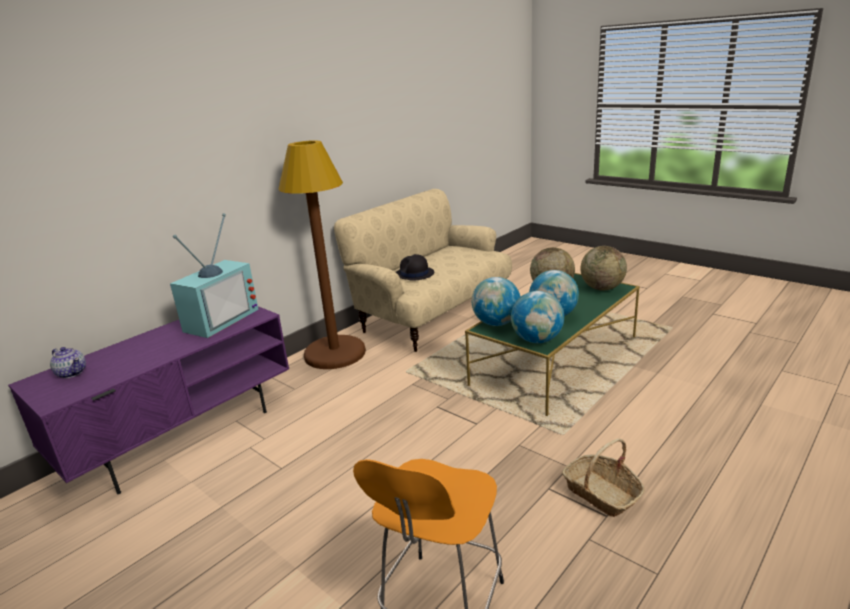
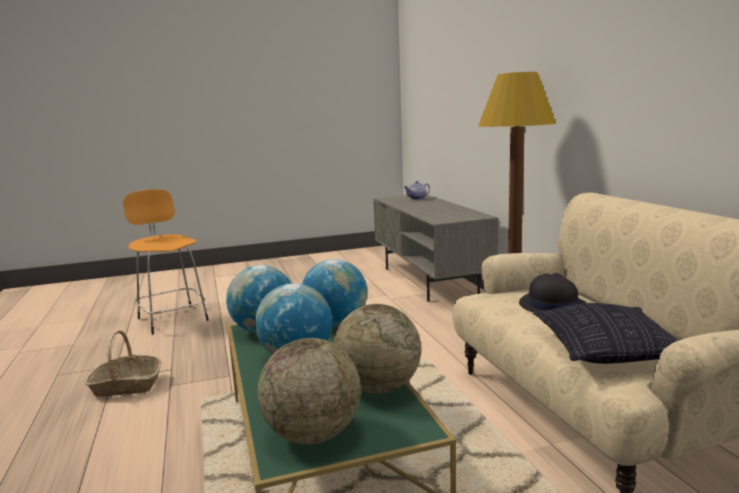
camera: 120 degrees right, 10 degrees down
(182, 435) = (430, 280): purple tv stand -> grey tv stand
(219, 319) = (451, 214): television -> none
(465, 258) = (606, 351): none -> pillow

